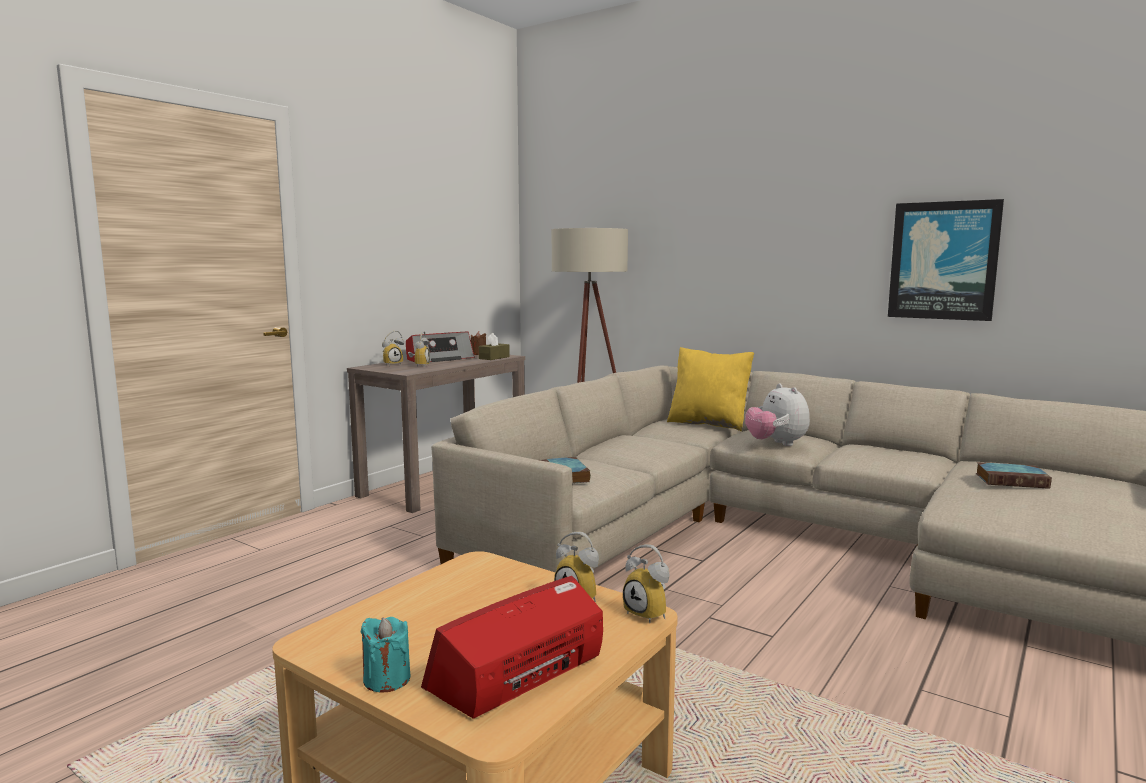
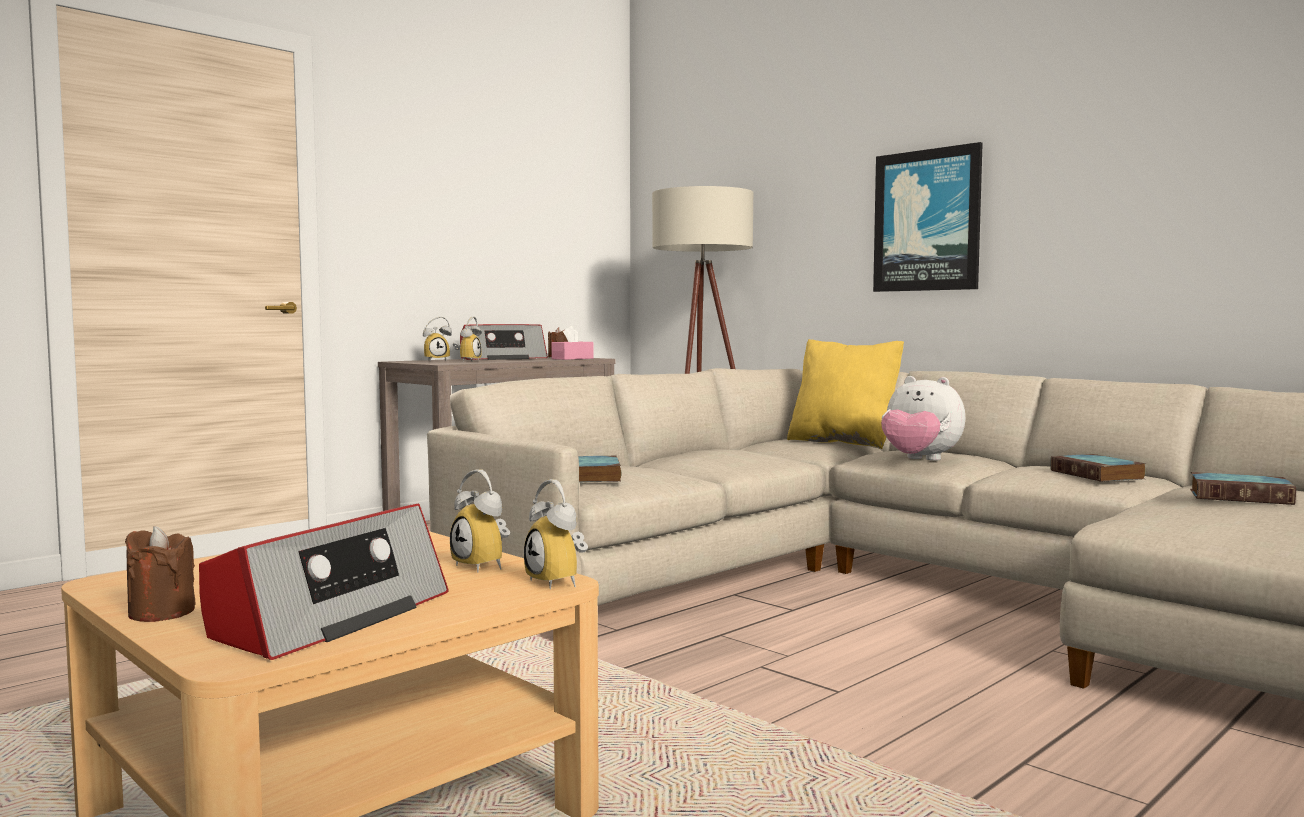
camera: 10 degrees right, 5 degrees down
(387, 679) = (161, 612): turquoise candle -> brown candle
(494, 358) = (572, 358): brown tissue box -> pink tissue box
(519, 672) = (329, 616): radio -> radio turned 150 degrees clockwise
(776, 444) = (919, 460): plush toy -> plush toy turned 45 degrees counterclockwise
(905, 457) = (1098, 475): none -> book
(943, 260) = (1171, 202): picture -> picture (927, 220)

